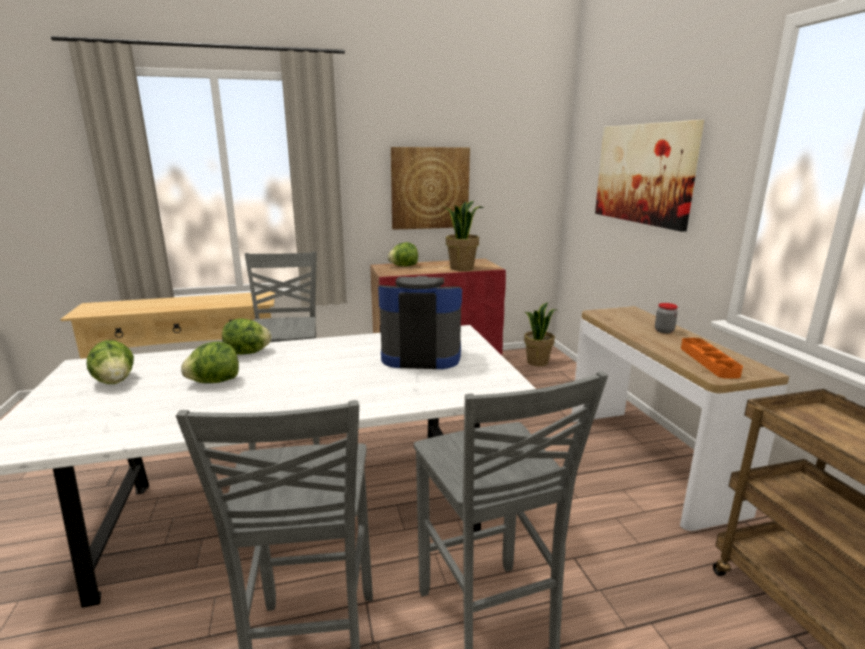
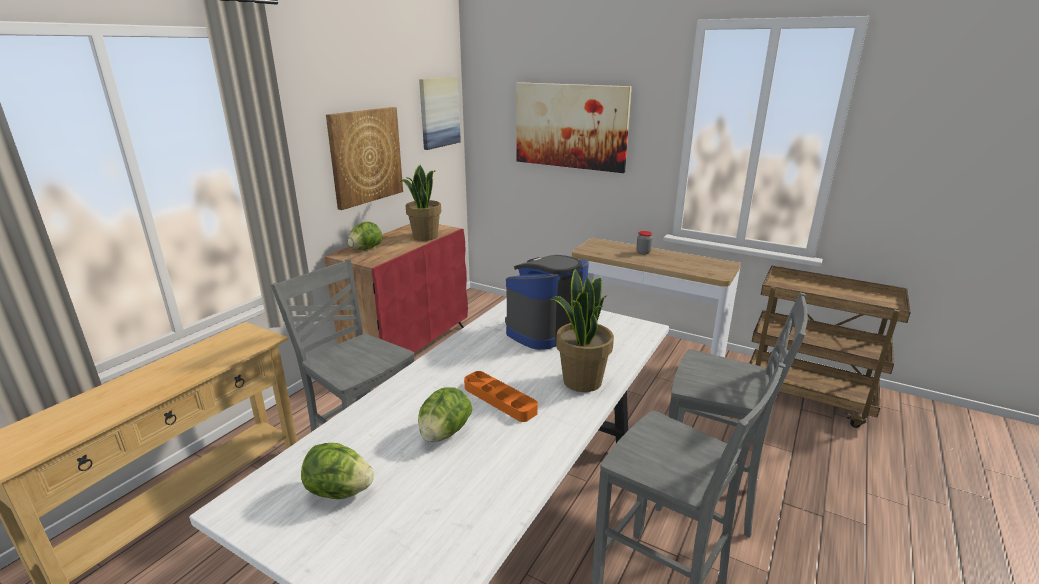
camera: 45 degrees left, 5 degrees up
(247, 353) = (401, 395): lettuce -> none
(531, 159) = (439, 112): none -> picture
(537, 362) = (480, 307): potted plant -> potted plant (581, 381)
(708, 361) = (699, 267): orange tray -> orange tray (499, 399)

